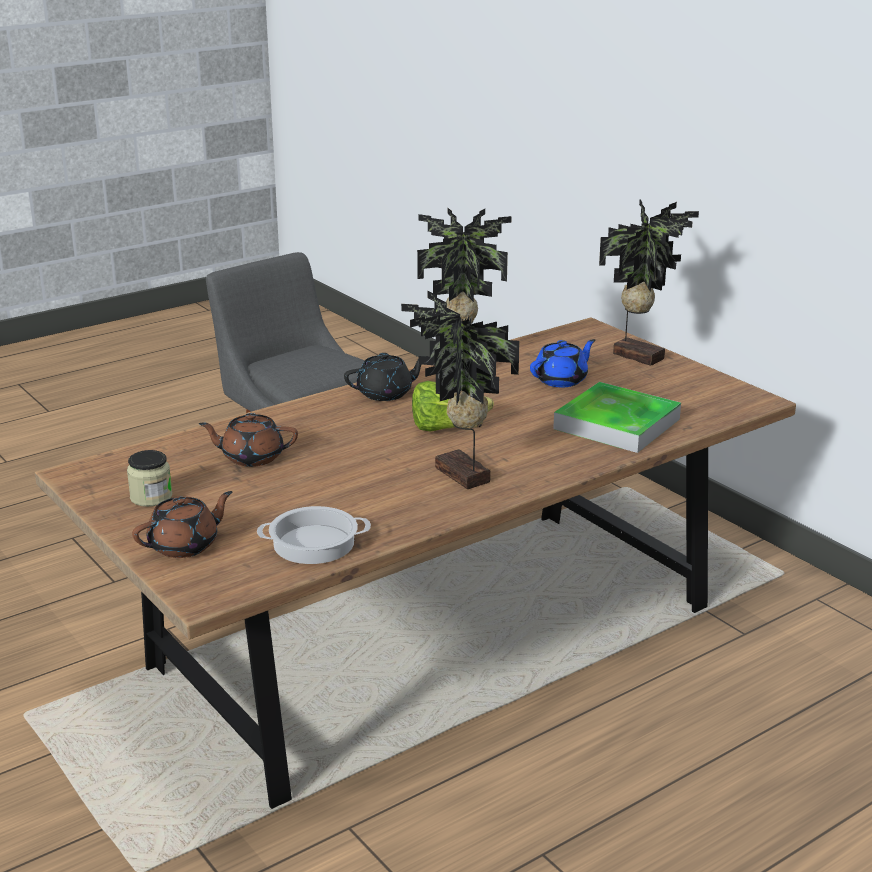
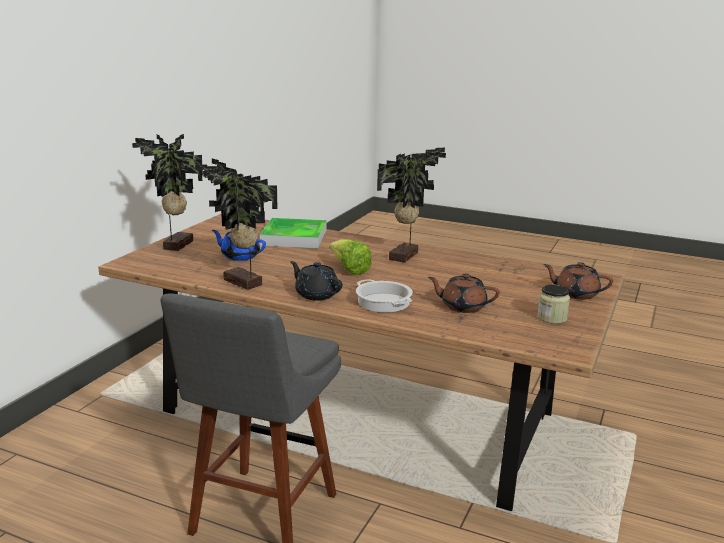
camera: 120 degrees left, 5 degrees down
(251, 457) = (462, 307): brown teapot -> brown teapot turned 135 degrees clockwise
(313, 544) = (522, 269): cooking pot -> cooking pot (384, 302)

